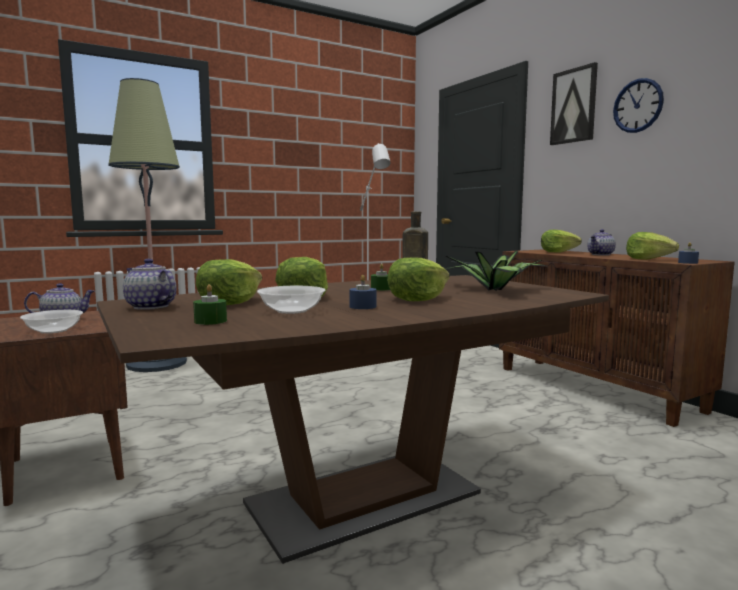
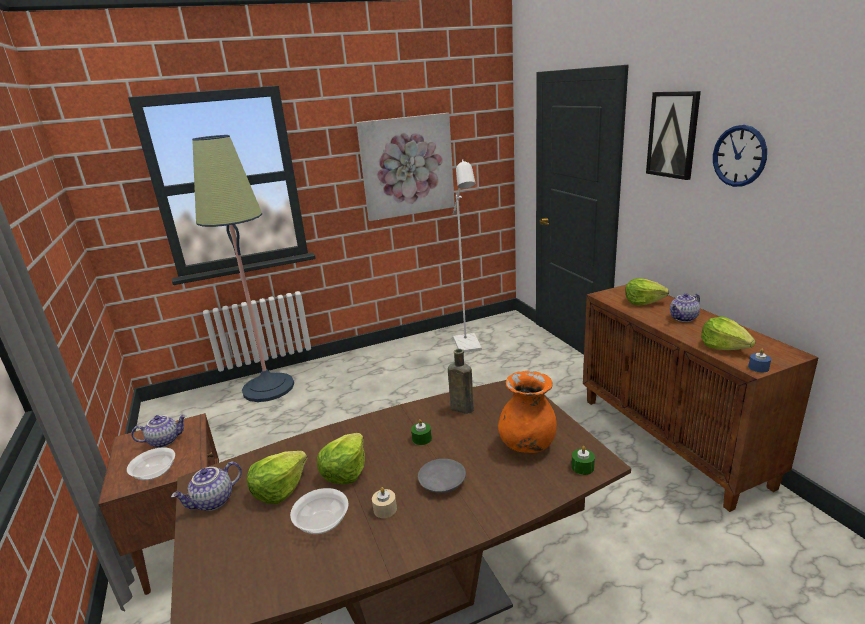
camera: 10 degrees right, 15 degrees up
(149, 307) = (213, 502): teapot -> teapot turned 90 degrees counterclockwise
(210, 321) = (250, 555): green candle -> green candle (582, 467)
(319, 161) = (407, 166): none -> picture
(362, 306) = (385, 509): blue candle -> beige candle
(417, 299) = (441, 482): lettuce -> grey plate
(496, 290) = (527, 445): potted plant -> orange vase

